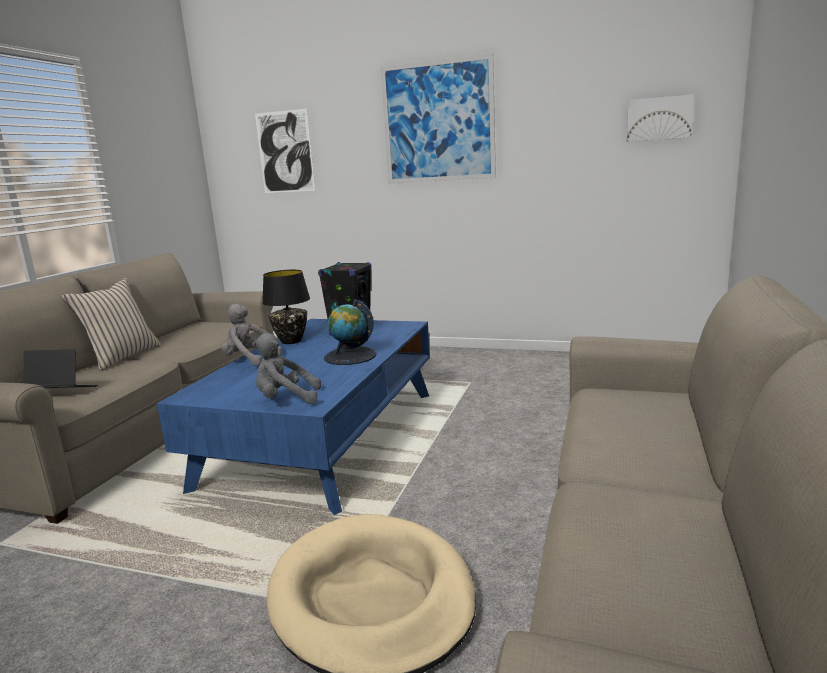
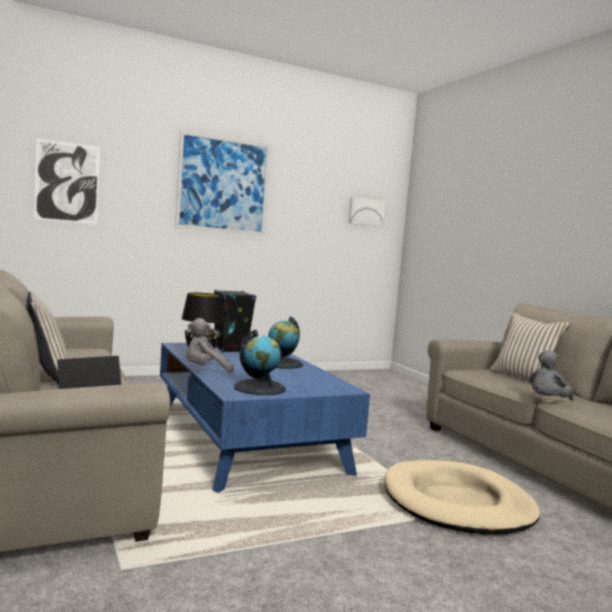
camera: 45 degrees left, 10 degrees down
(232, 390) = (260, 388): none -> globe
(286, 400) = (319, 388): grey plush toy -> grey plush toy (547, 401)
(683, 424) = (524, 379): none -> beige pillow

